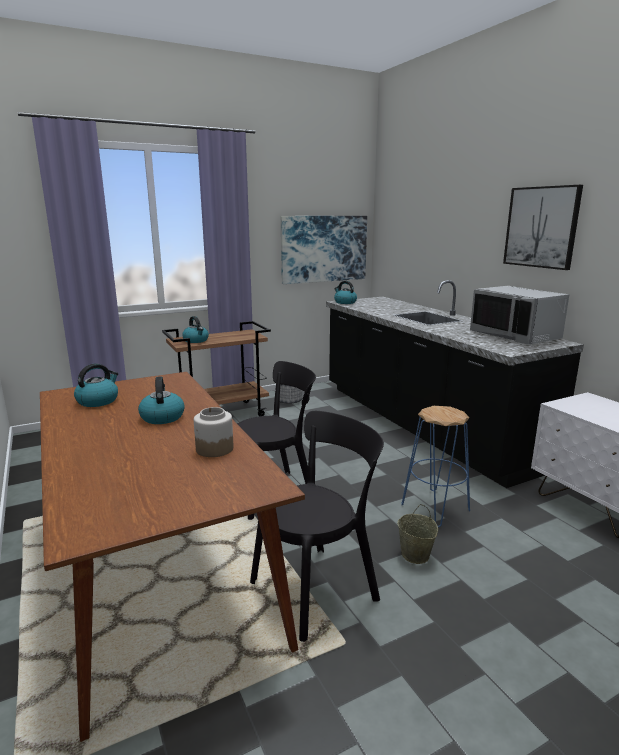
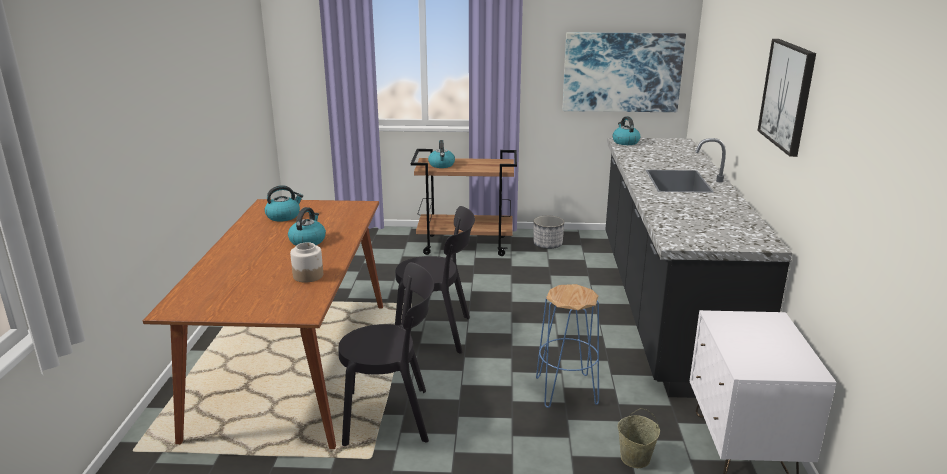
camera: 30 degrees right, 5 degrees up
(415, 555) = (497, 422): beige bucket -> beige bucket (635, 458)
(515, 336) = (729, 225): grey microwave -> none

